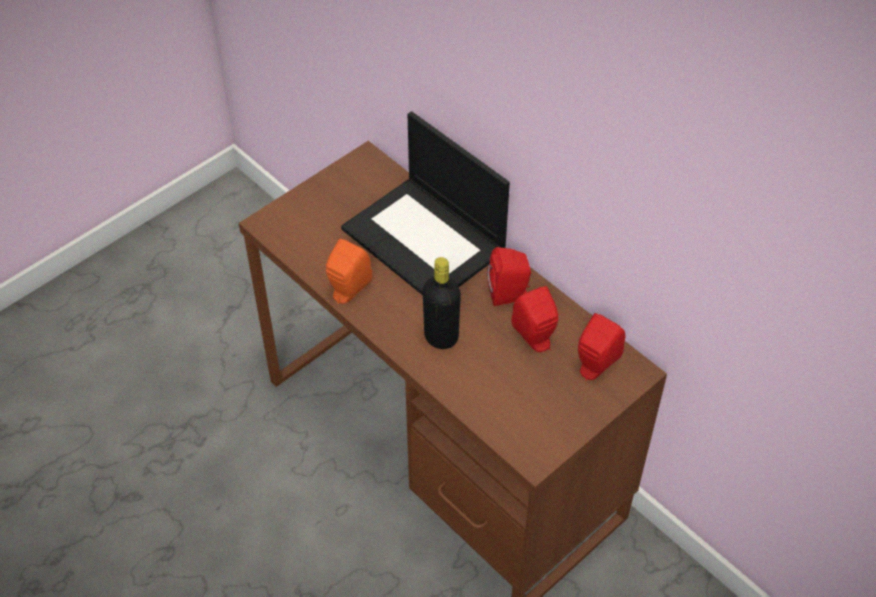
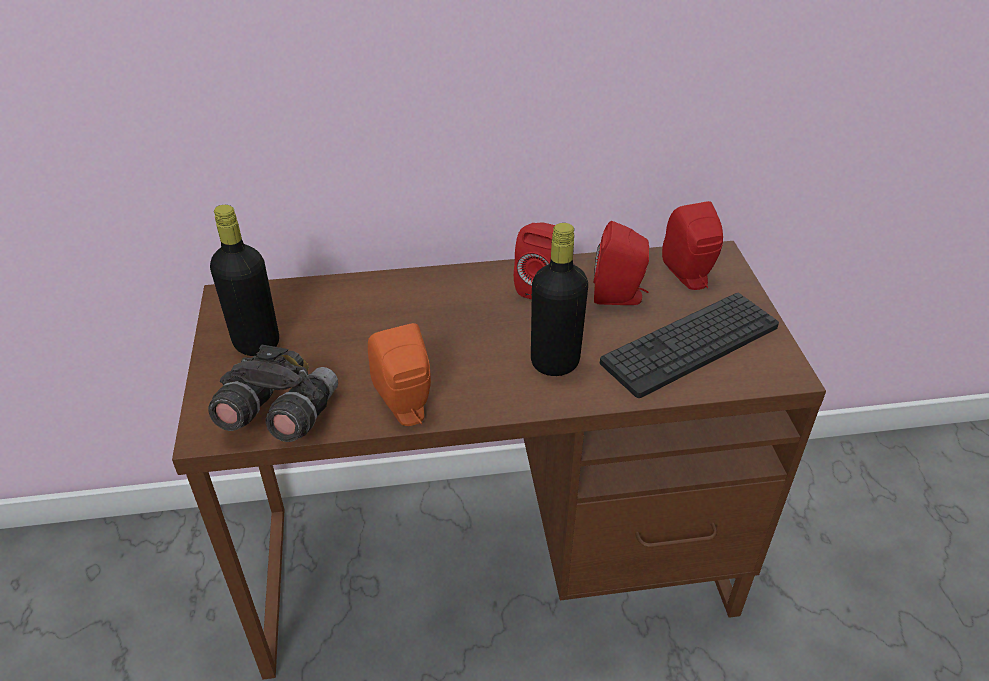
camera: 55 degrees left, 10 degrees down
(298, 243) = (280, 416): none -> grey binoculars
(341, 196) = (256, 343): none -> black bottle
(425, 240) = (403, 309): laptop -> none
(518, 397) = (690, 344): none -> keyboard

